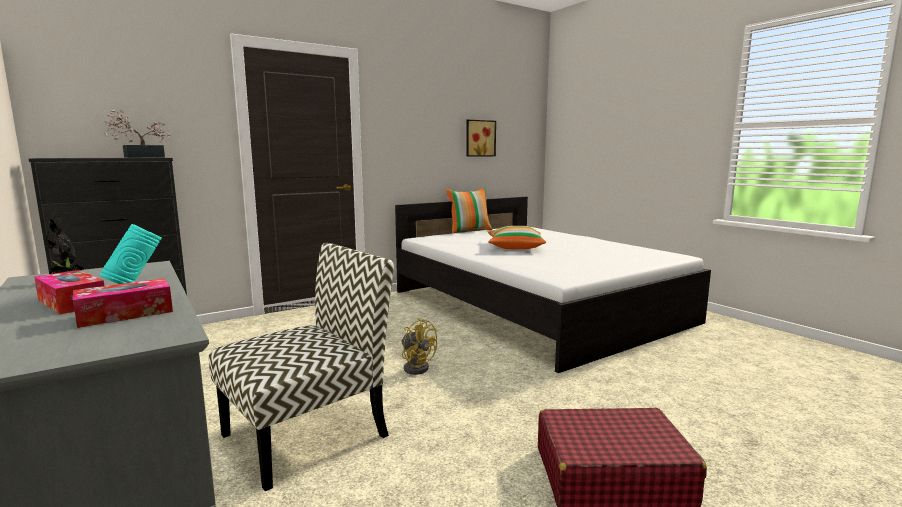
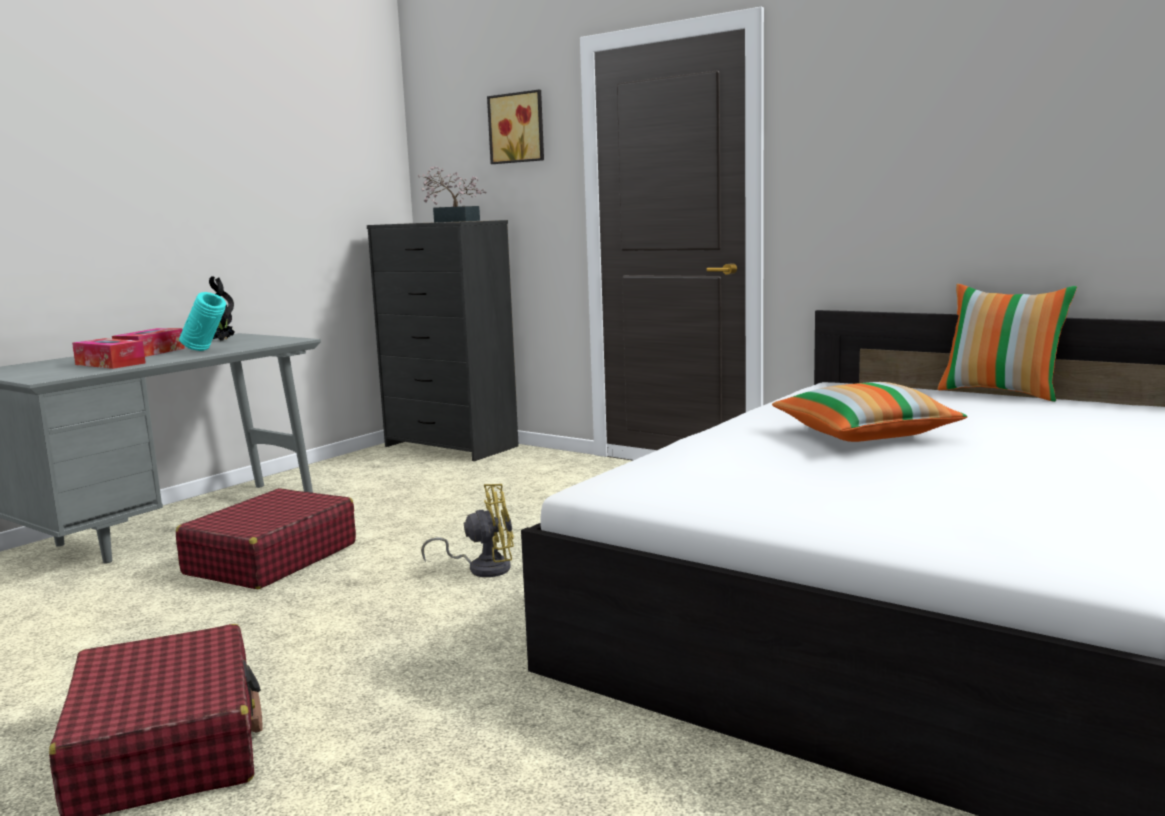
camera: 70 degrees right, 0 degrees up
(307, 434) = (270, 559): chair -> red suitcase
(416, 367) = (483, 568): yellow fan -> yellow fan turned 120 degrees counterclockwise
(479, 138) = (1077, 154): picture -> picture (518, 128)

